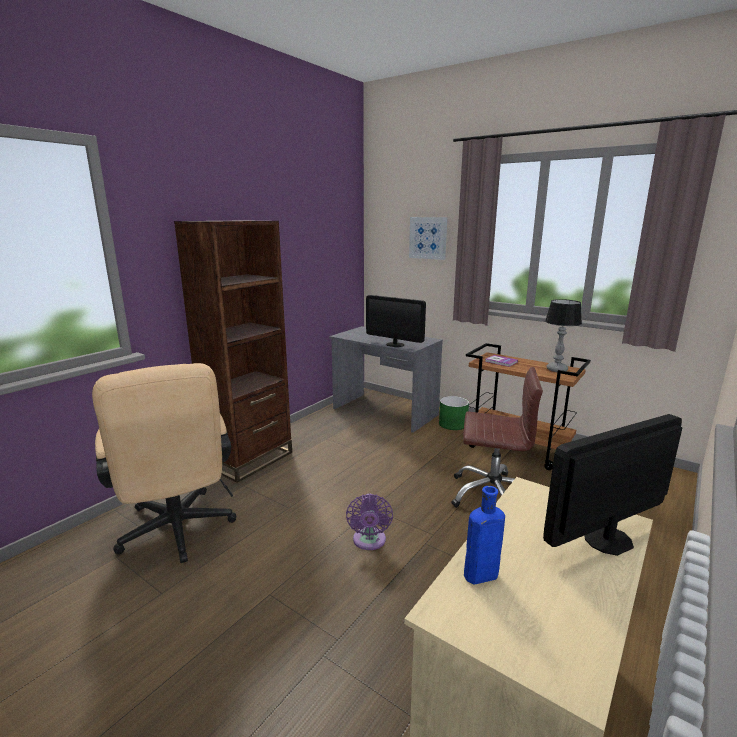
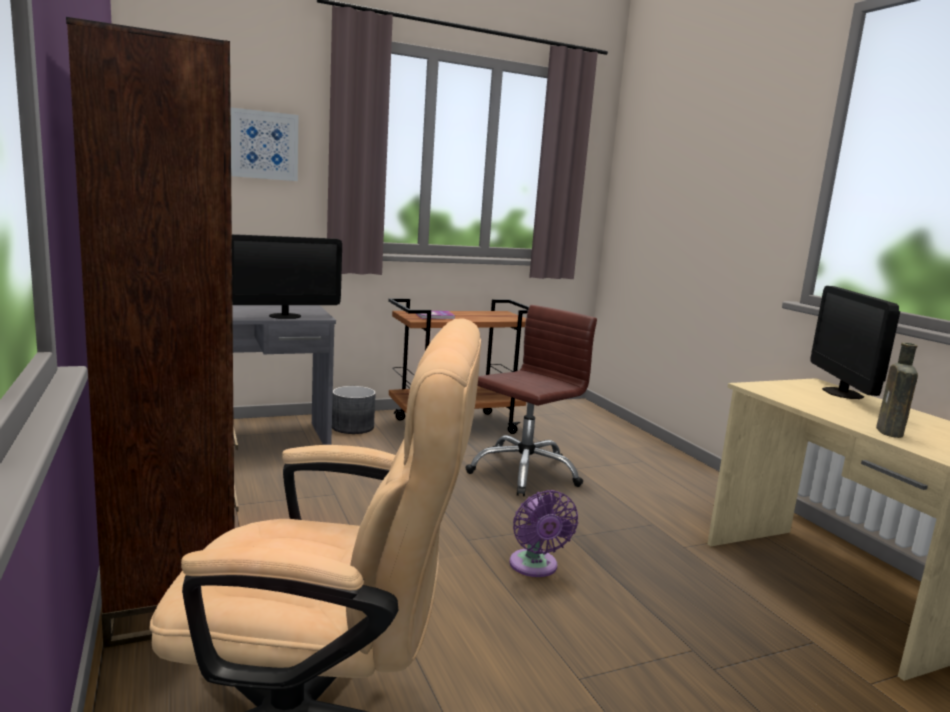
camera: 60 degrees left, 5 degrees down
(369, 541) = (535, 567): purple fan -> purple fan turned 45 degrees clockwise
(453, 424) = (353, 427): green planter -> grey planter
(478, 576) = (890, 433): blue bottle -> brown bottle
(556, 370) = (494, 314): table lamp -> none

